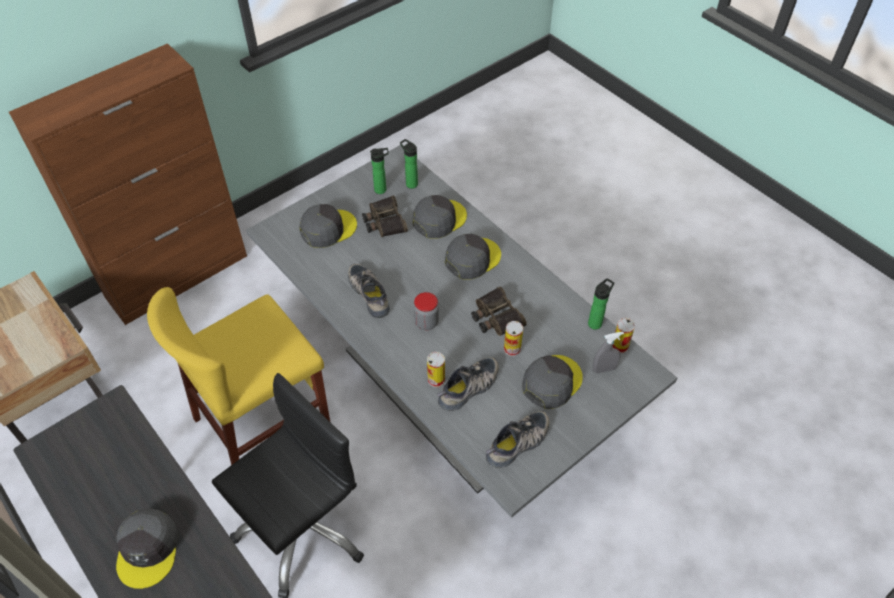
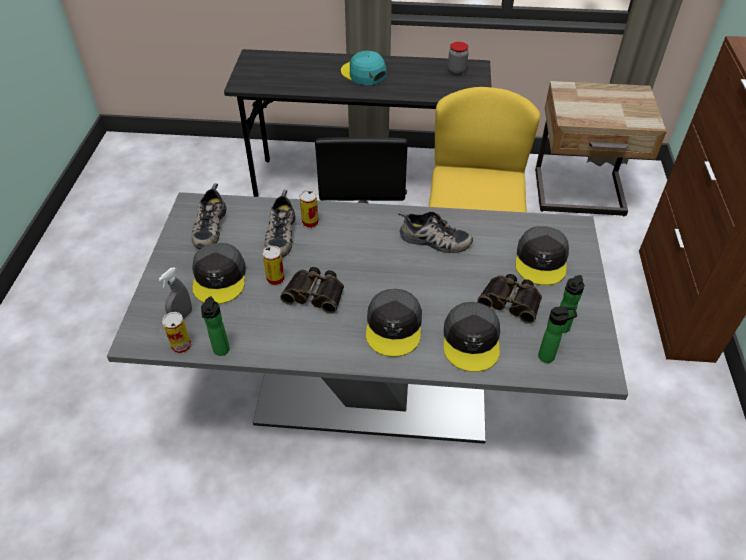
camera: 135 degrees right, 5 degrees down
(148, 549) = (363, 73): grey cap -> turquoise cap
(426, 322) = (365, 251): jar -> jar (456, 71)

